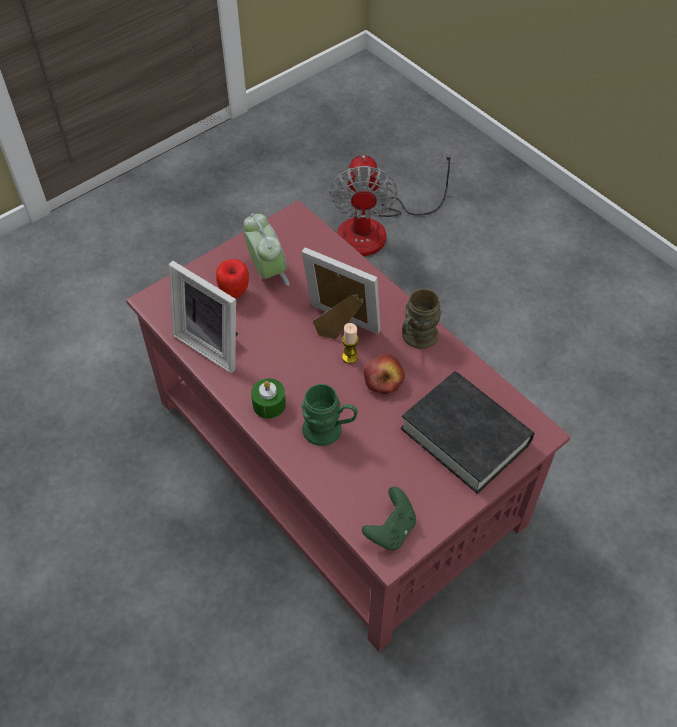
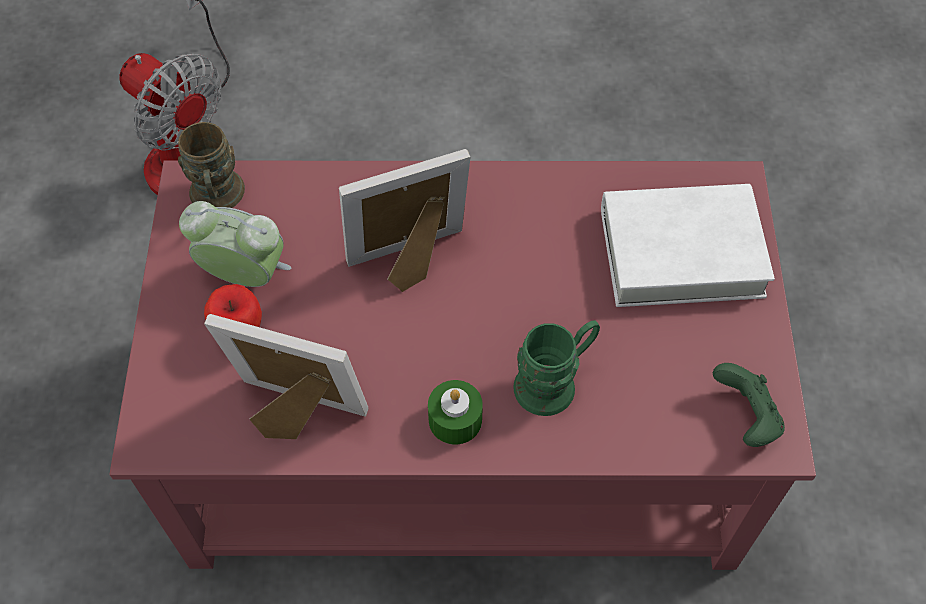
camera: 50 degrees left, 5 degrees up
(213, 343) = (297, 416): picture frame -> picture frame turned 150 degrees counterclockwise
(350, 357) = (466, 283): candle -> none
(383, 379) = (532, 273): apple -> none
(416, 339) = (504, 199): brown mug -> brown mug (218, 199)
(465, 436) = (681, 252): black book -> white book

